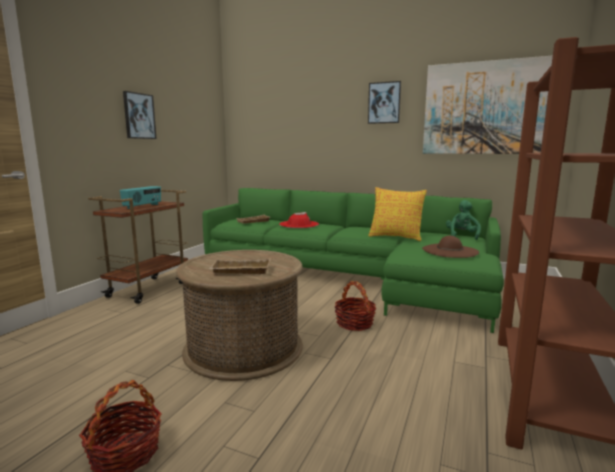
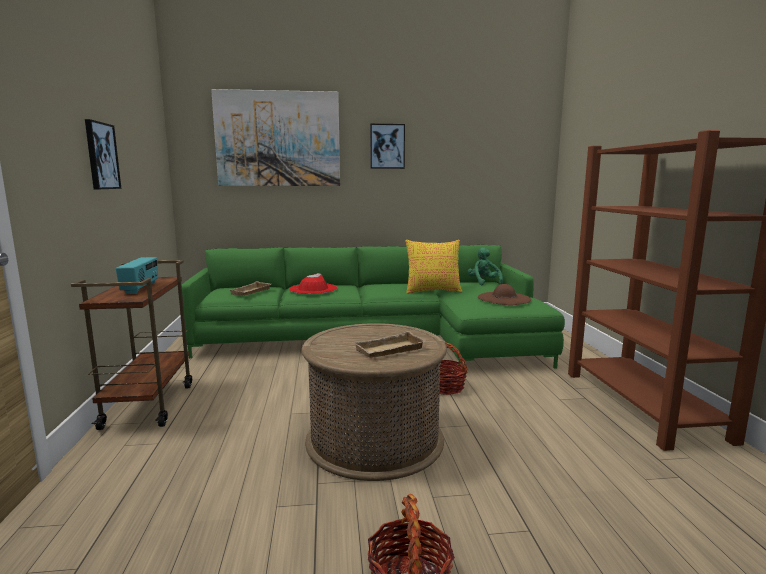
camera: 30 degrees left, 0 degrees up
(486, 108) = (486, 157): picture -> picture (278, 139)

